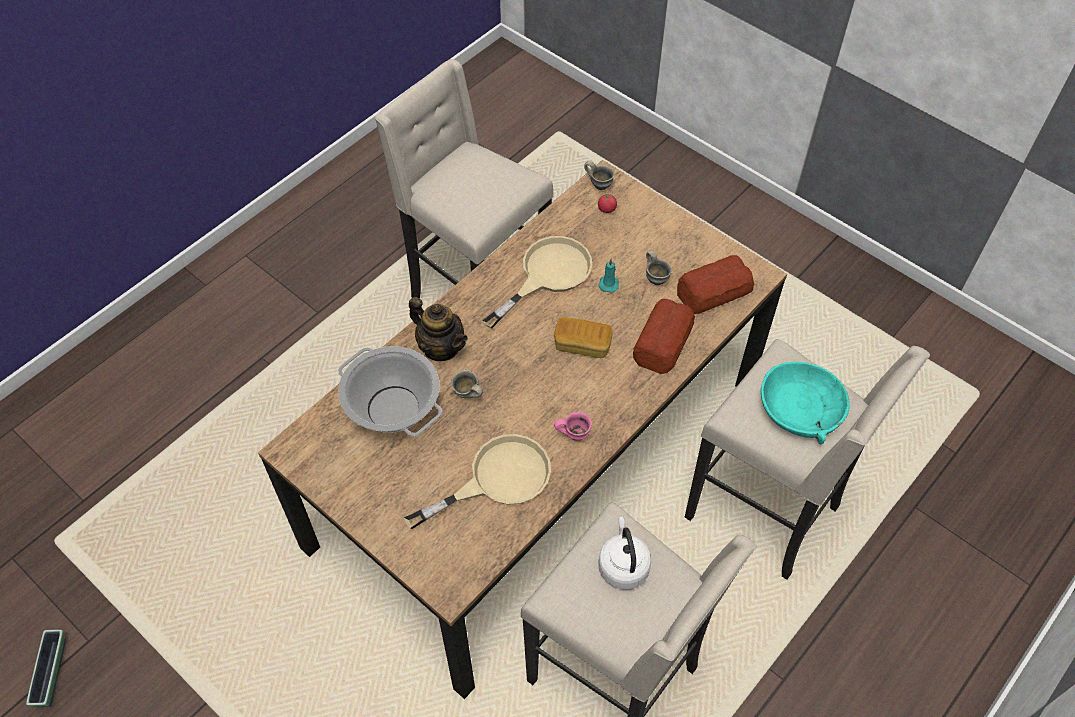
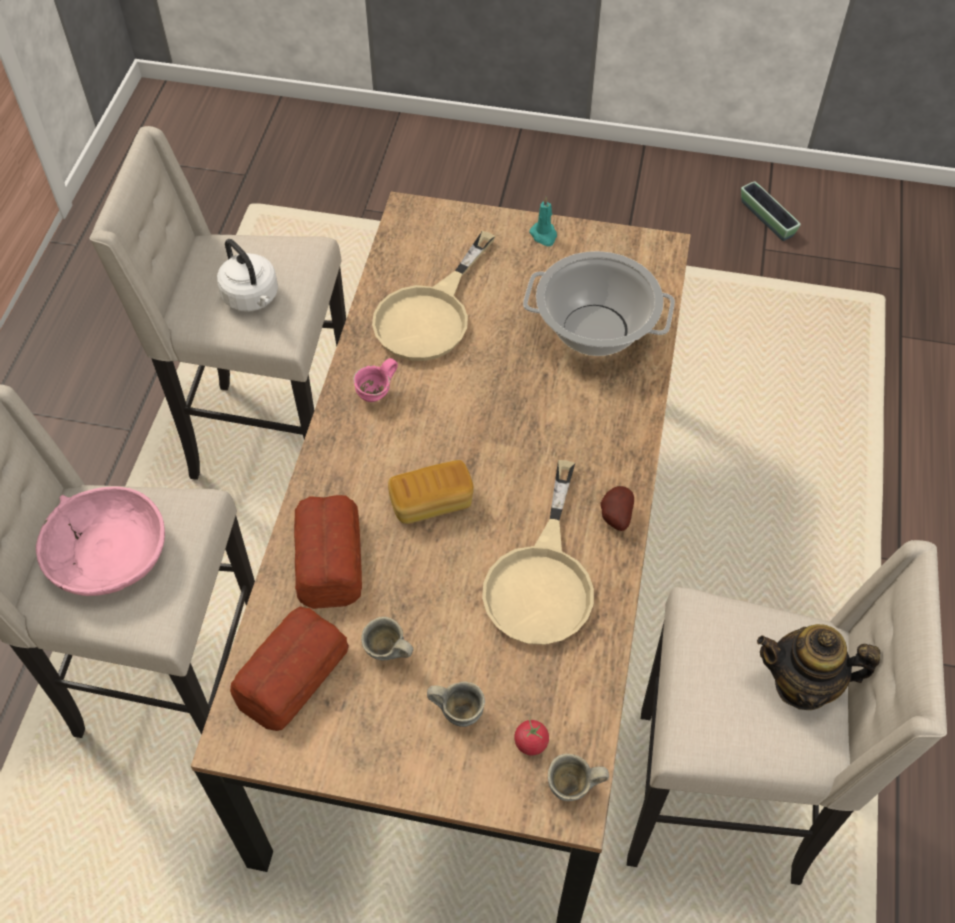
camera: 150 degrees right, 0 degrees up
(441, 347) = (600, 418): teapot -> teapot (803, 685)
(467, 395) = (526, 380): grey mug -> grey mug (459, 711)
(481, 288) = (614, 516): none -> potato
(608, 283) = (450, 609): turquoise candle -> turquoise candle (544, 235)
(801, 409) = (107, 553): turquoise bowl -> pink bowl

